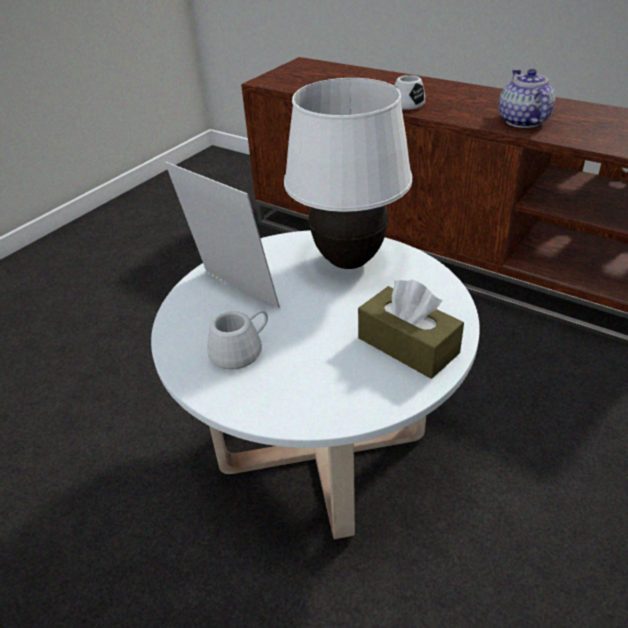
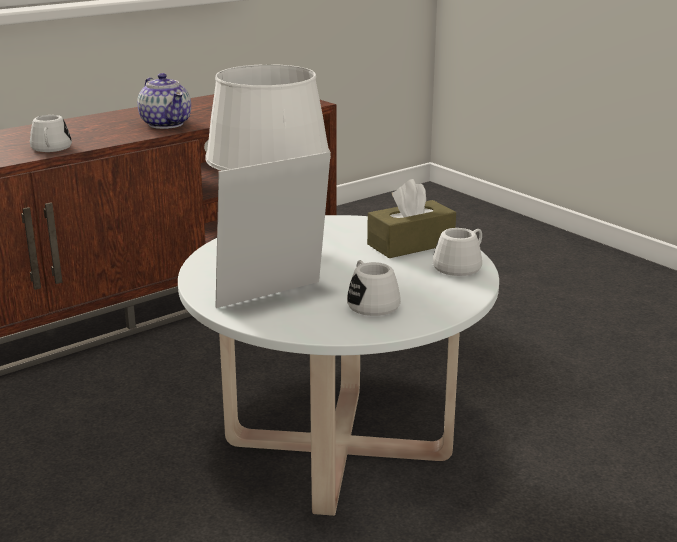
camera: 75 degrees left, 15 degrees down
(366, 397) = (461, 266): none -> white mug
(522, 121) = (166, 124): teapot -> teapot turned 135 degrees counterclockwise

